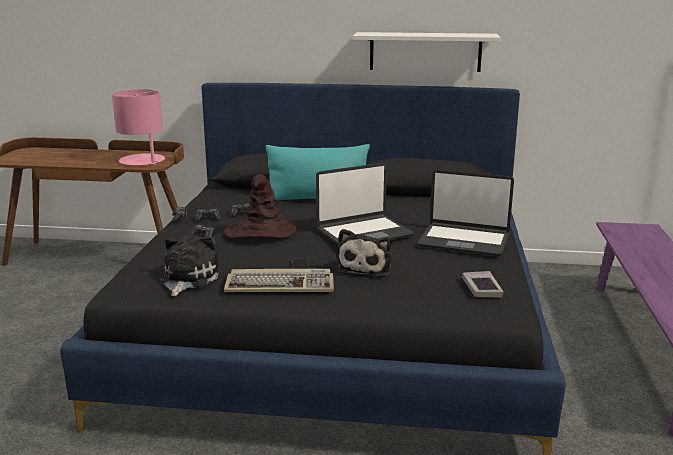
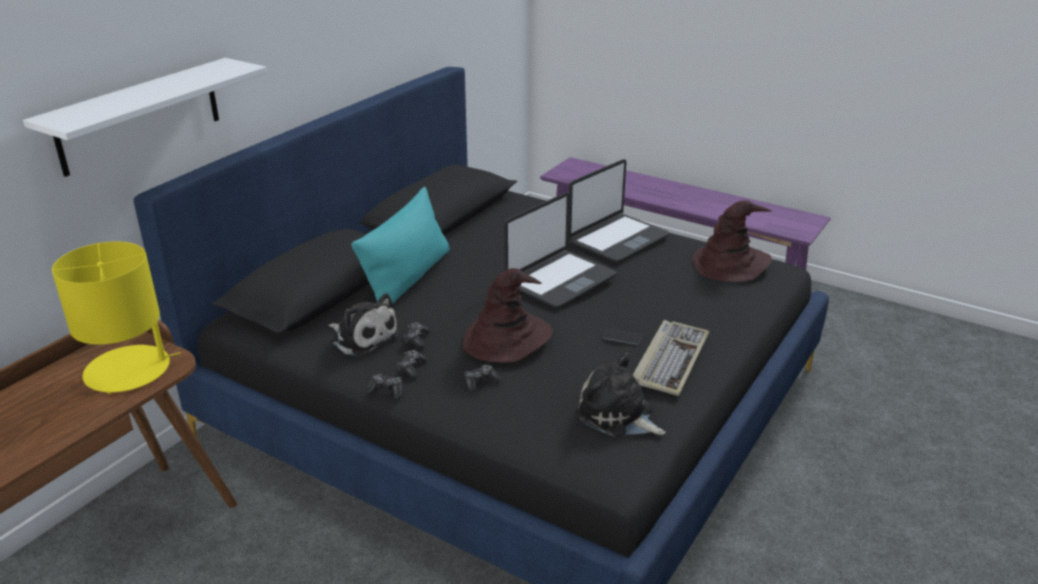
camera: 65 degrees left, 10 degrees up
(142, 161) = (129, 370): pink table lamp -> yellow table lamp
(363, 233) = (559, 280): laptop -> laptop turned 45 degrees clockwise
(365, 267) = (647, 303): plush toy -> plush toy (362, 337)
(425, 52) = (368, 50): white shelf -> white shelf (140, 116)
(481, 288) = (730, 264): book -> brown hat

